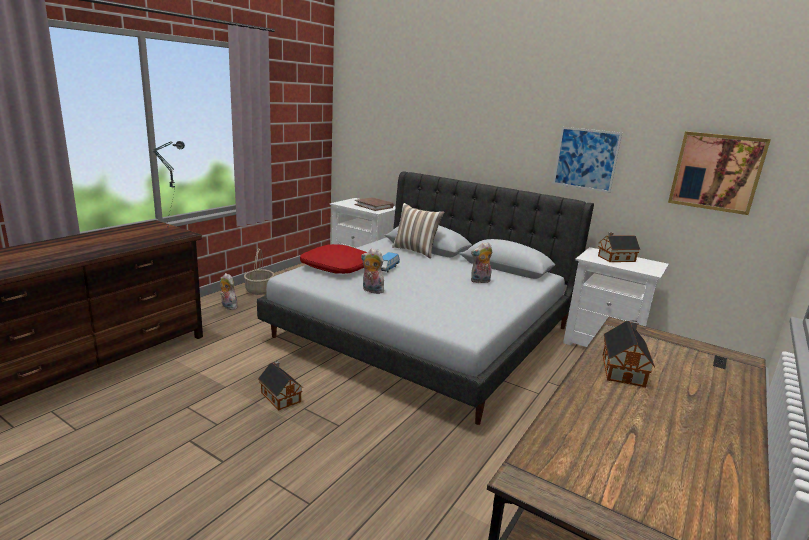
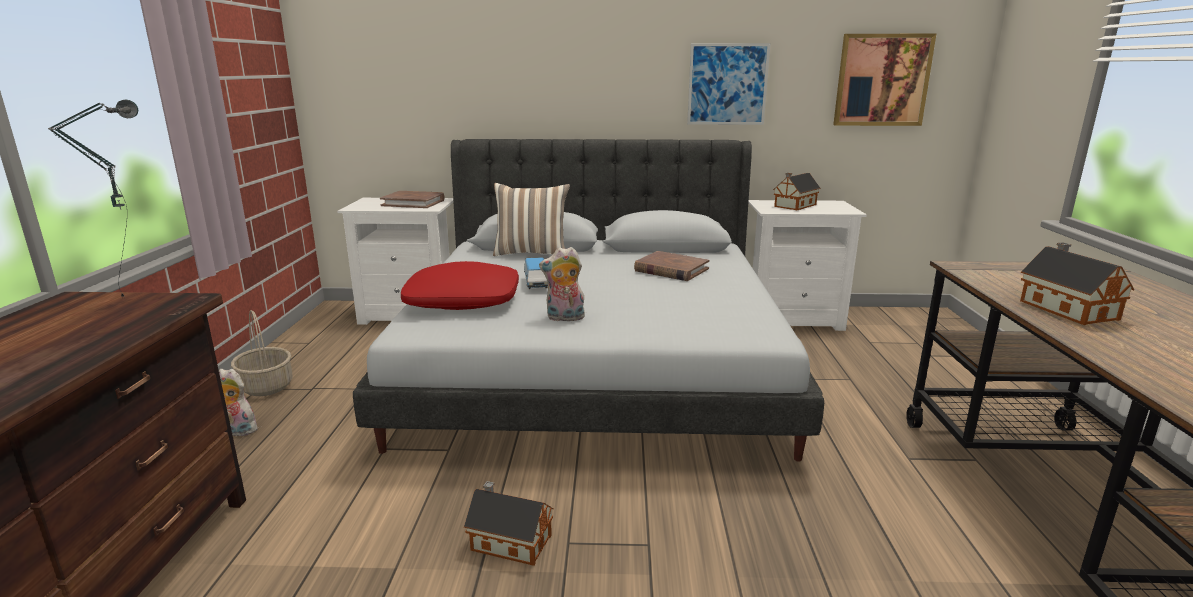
camera: 30 degrees left, 0 degrees up
(480, 281) = (671, 270): plush toy -> brown book

